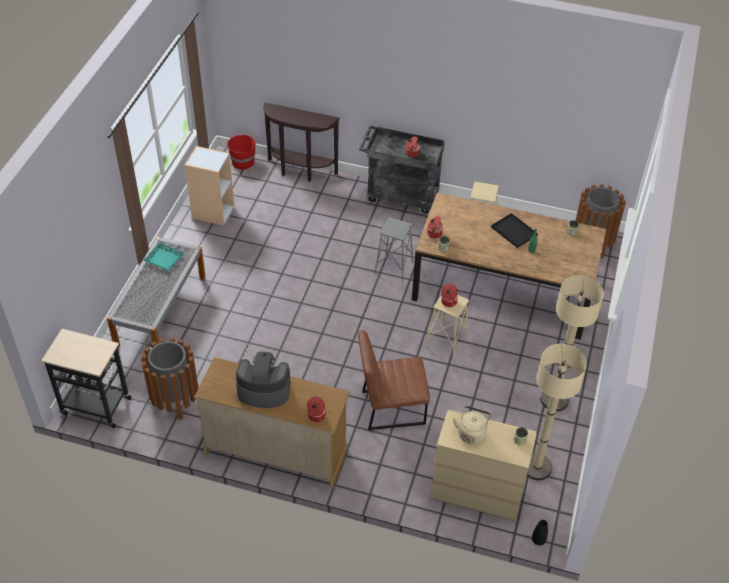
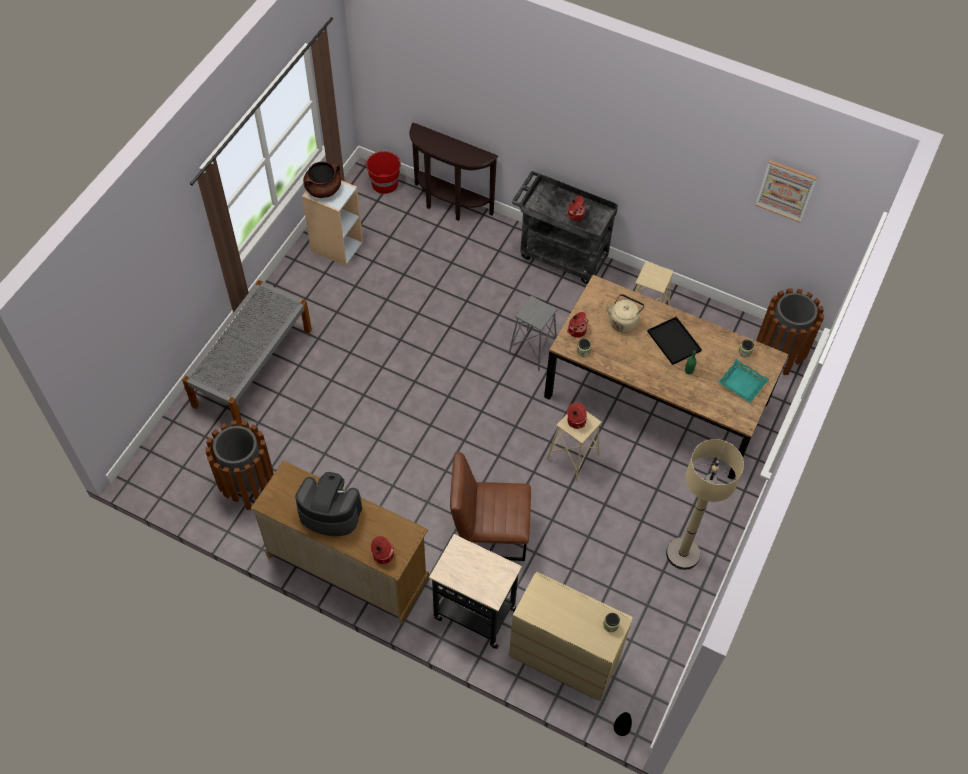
camera: 10 degrees right, 10 degrees up
(95, 406) = (157, 478): cart -> cart (473, 614)
(163, 259) = (260, 311): turquoise tray -> turquoise tray (742, 383)
(201, 158) = (323, 189): none -> brown cooking pot
(471, 432) = (556, 606): beige kettle -> beige kettle (623, 321)
(536, 467) = (641, 637): beige floor lamp -> none
(582, 98) = (785, 190): none -> picture

